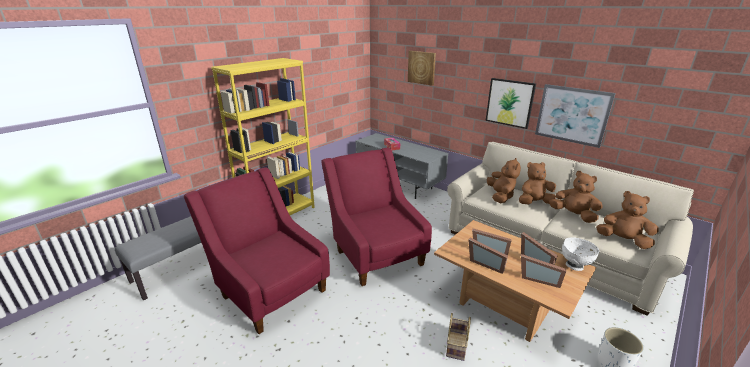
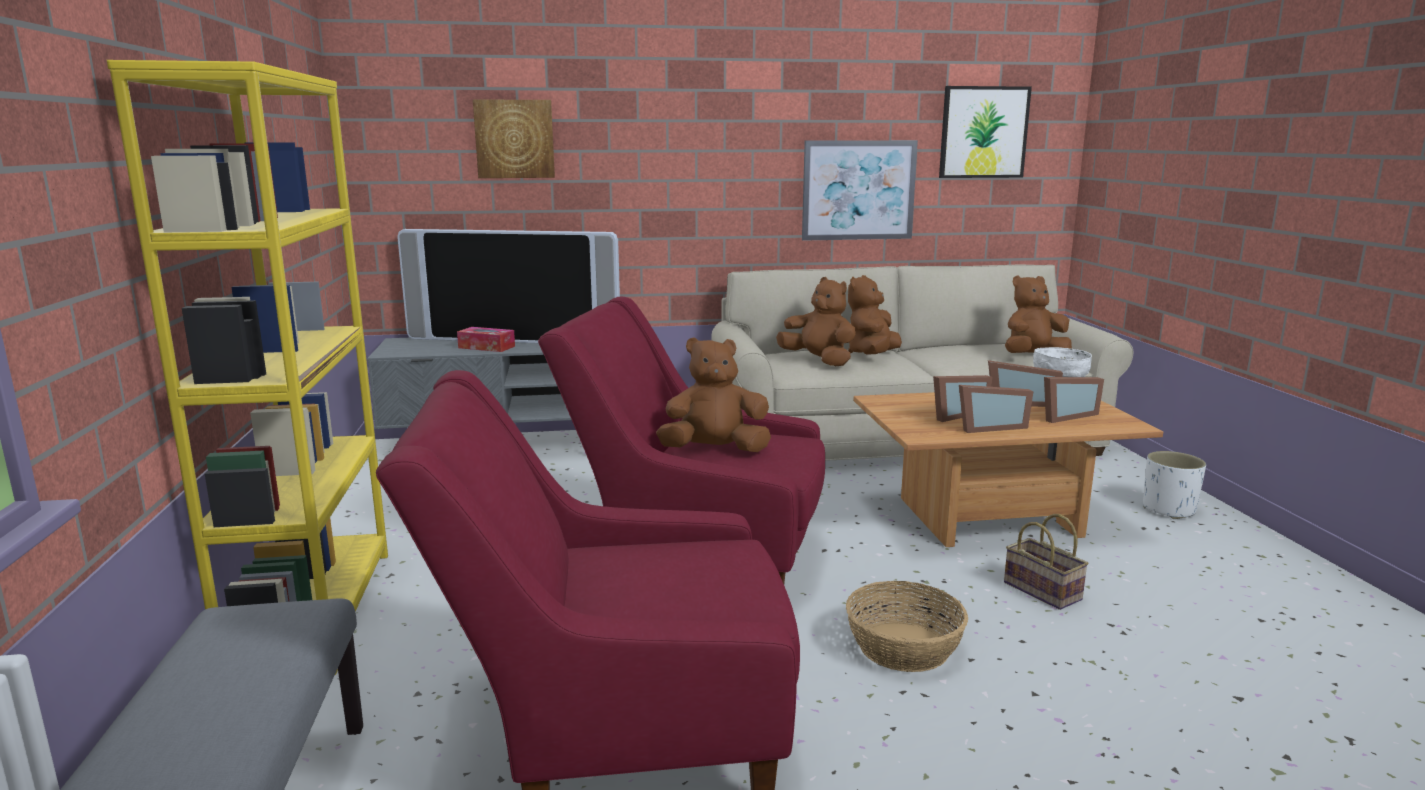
camera: 50 degrees left, 10 degrees down
(369, 324) = (903, 646): none -> basket
(406, 146) = (515, 340): none -> television
(510, 102) = (742, 188): picture -> picture (983, 132)
(573, 215) = (940, 352): brown plush toy -> brown plush toy (714, 451)

